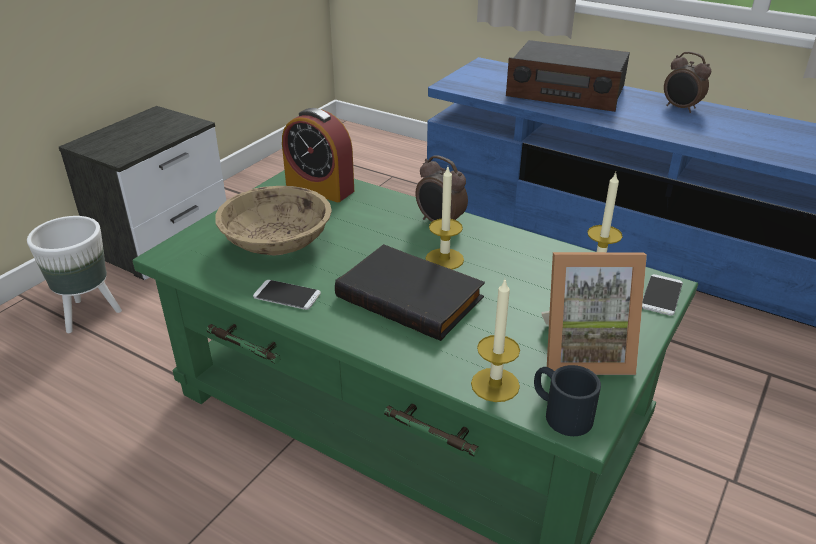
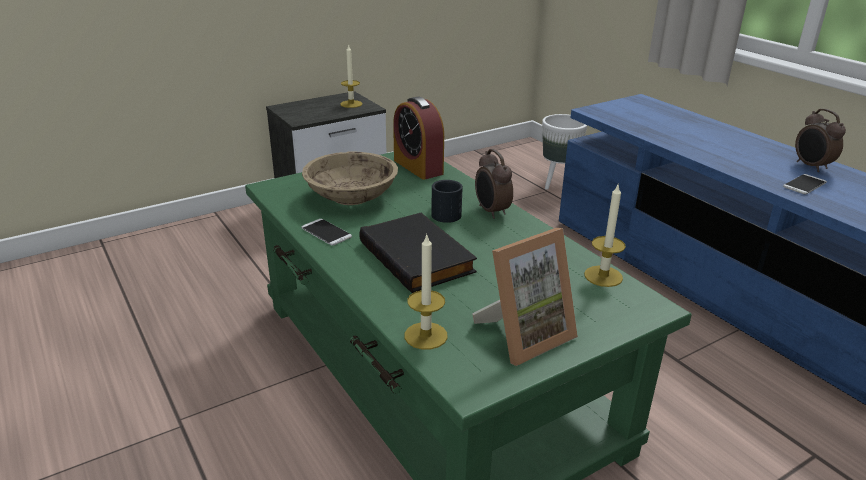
camera: 25 degrees right, 5 degrees down
(89, 314) = (249, 236): white planter -> white planter (558, 183)
(444, 259) = (470, 238): candle -> candle (351, 104)
(560, 413) = (460, 371): black mug -> black mug (444, 212)
(566, 92) = (700, 133): radio -> none
(583, 352) = (524, 335): picture frame -> picture frame turned 60 degrees counterclockwise
(661, 295) = (642, 313): phone -> phone (804, 185)

